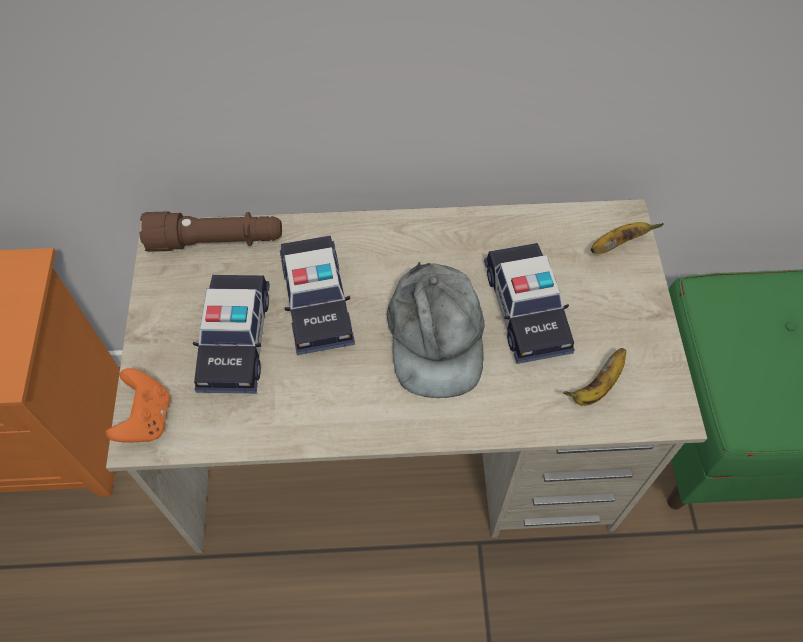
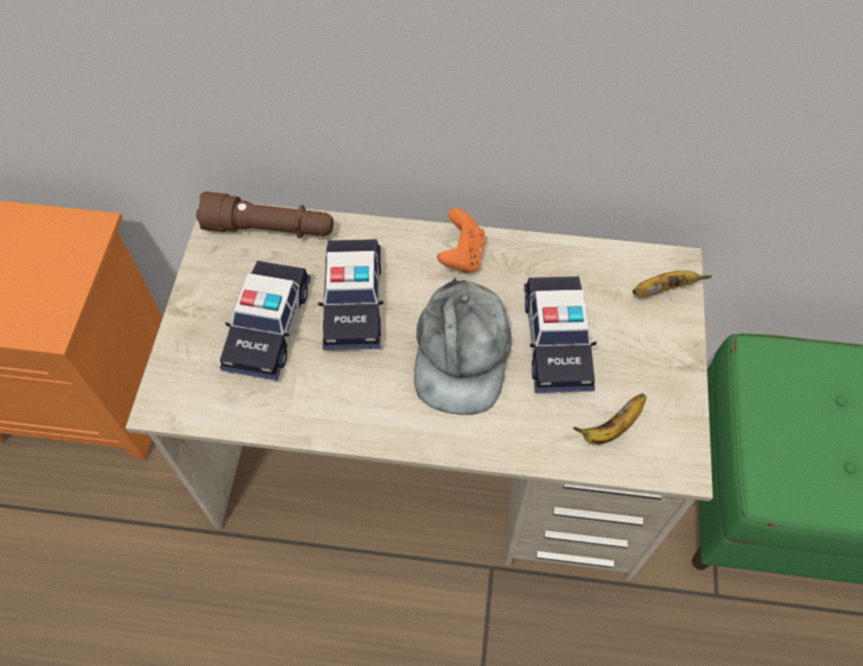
camera: 10 degrees right, 0 degrees up
(146, 418) = (171, 387): orange game controller -> orange game controller (462, 256)

